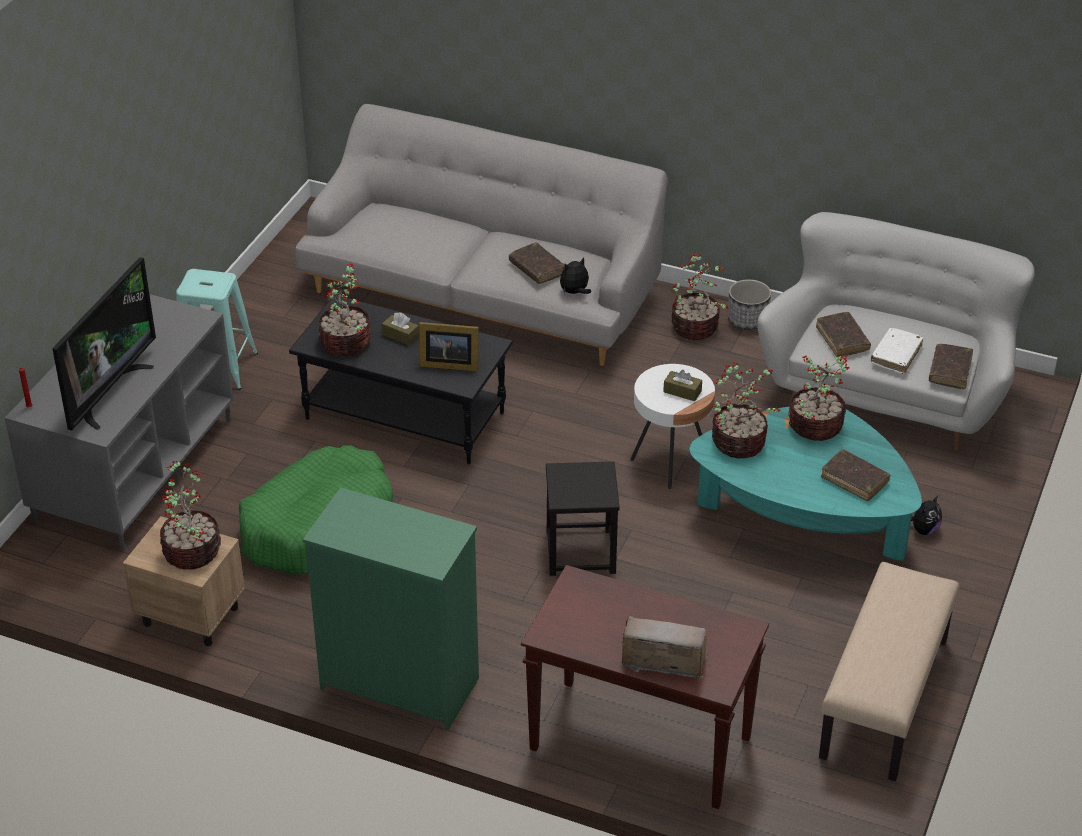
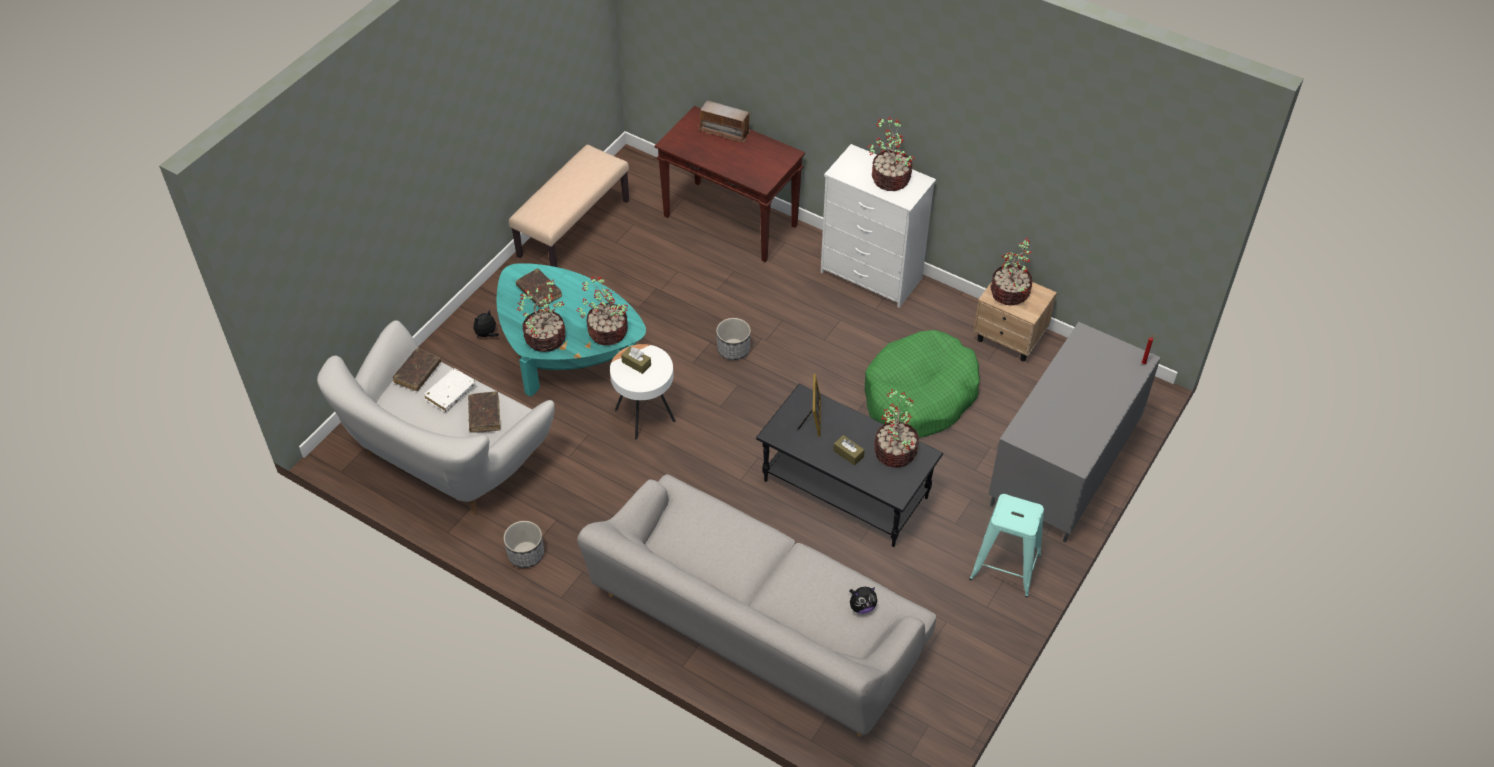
camera: 170 degrees left, 10 degrees up
(109, 393) = (1083, 369): television -> none
(398, 682) = (871, 276): green dresser -> white dresser
(448, 363) = (813, 419): picture frame -> picture frame turned 75 degrees clockwise
(537, 268) = (715, 529): brown book -> none
(575, 292) = (688, 500): plush toy -> plush toy (862, 607)
(580, 552) = (733, 349): black stool -> planter
(696, 328) = (574, 552): potted plant -> potted plant (889, 178)

